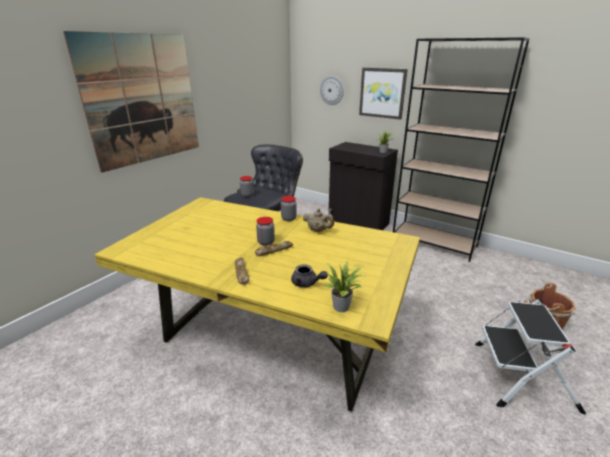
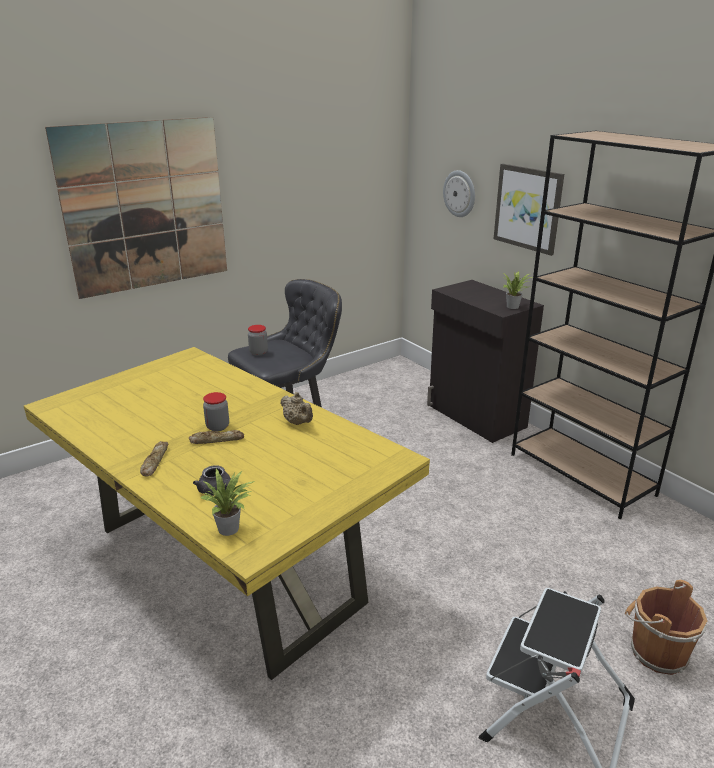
camera: 20 degrees right, 0 degrees up
(288, 218) = (276, 398): jar -> none

